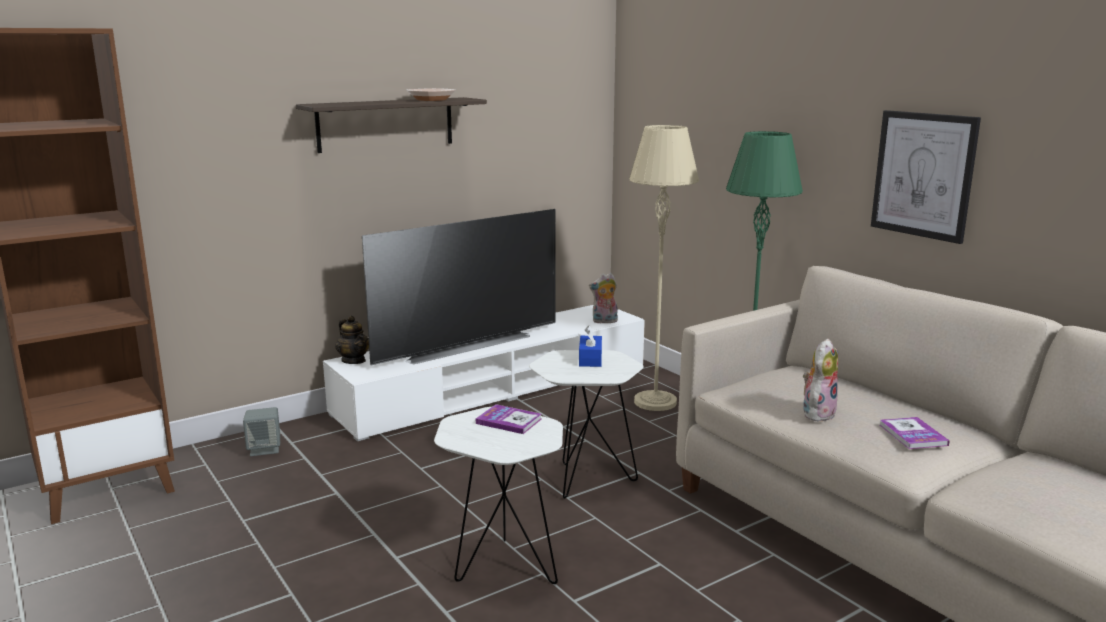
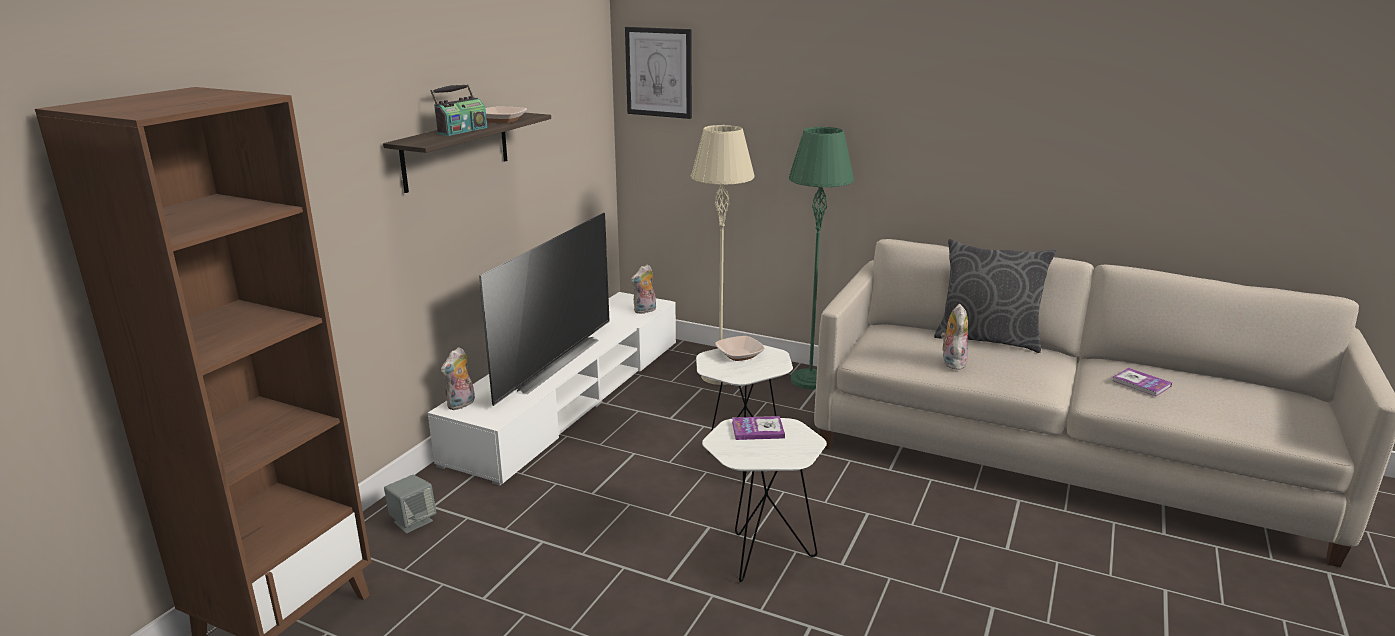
camera: 30 degrees left, 5 degrees up
(354, 360) = (461, 404): teapot -> plush toy
(377, 102) = (461, 130): none -> radio
(590, 359) = (739, 355): blue tissue box -> bowl
(901, 401) = (987, 339): none -> grey pillow
(912, 435) = (1029, 365): book -> book (1141, 383)
(923, 175) = (959, 158): picture -> picture (659, 72)

